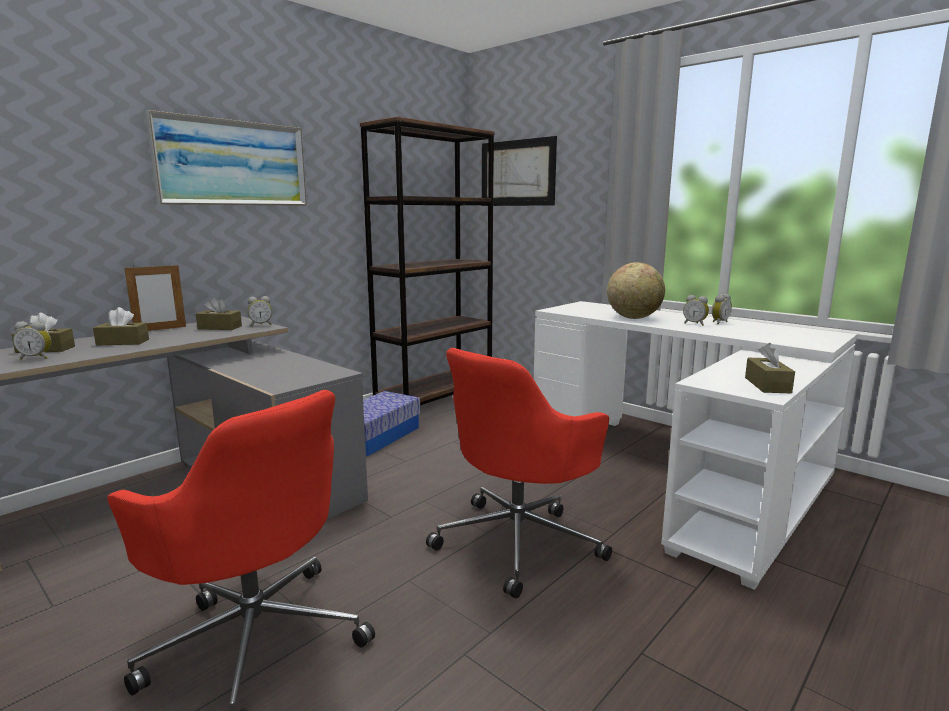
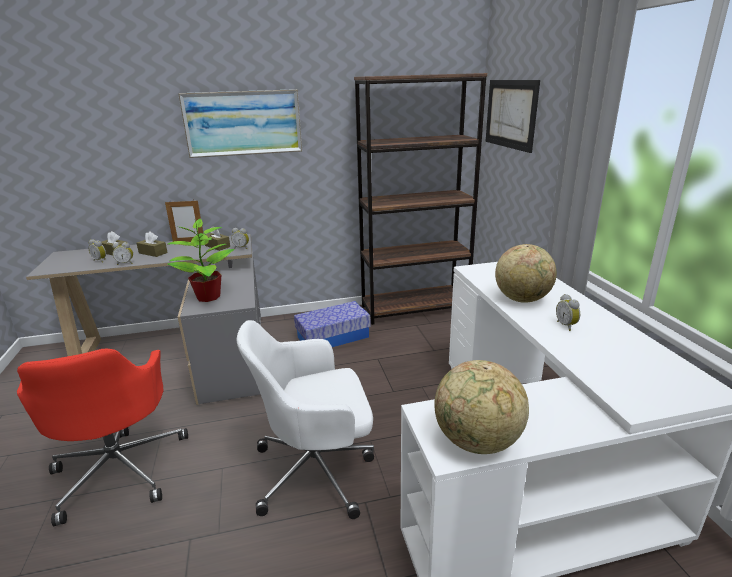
camera: 35 degrees right, 10 degrees up
(277, 376) = (207, 297): none -> potted plant
(519, 541) = (317, 470): red office chair -> white office chair
(718, 322) = (600, 329): alarm clock -> alarm clock (125, 263)
(767, 385) = (477, 442): brown tissue box -> globe

